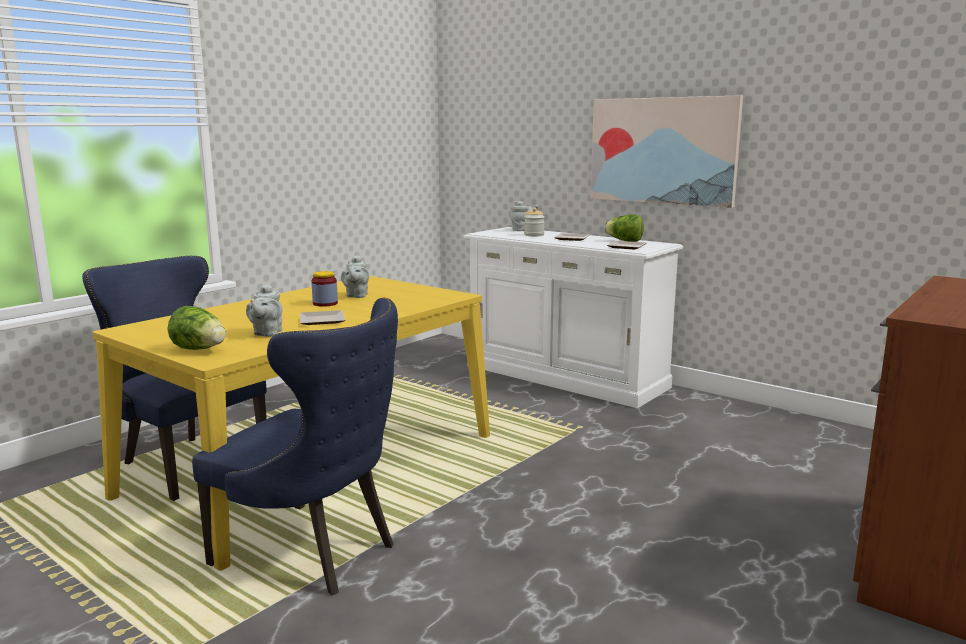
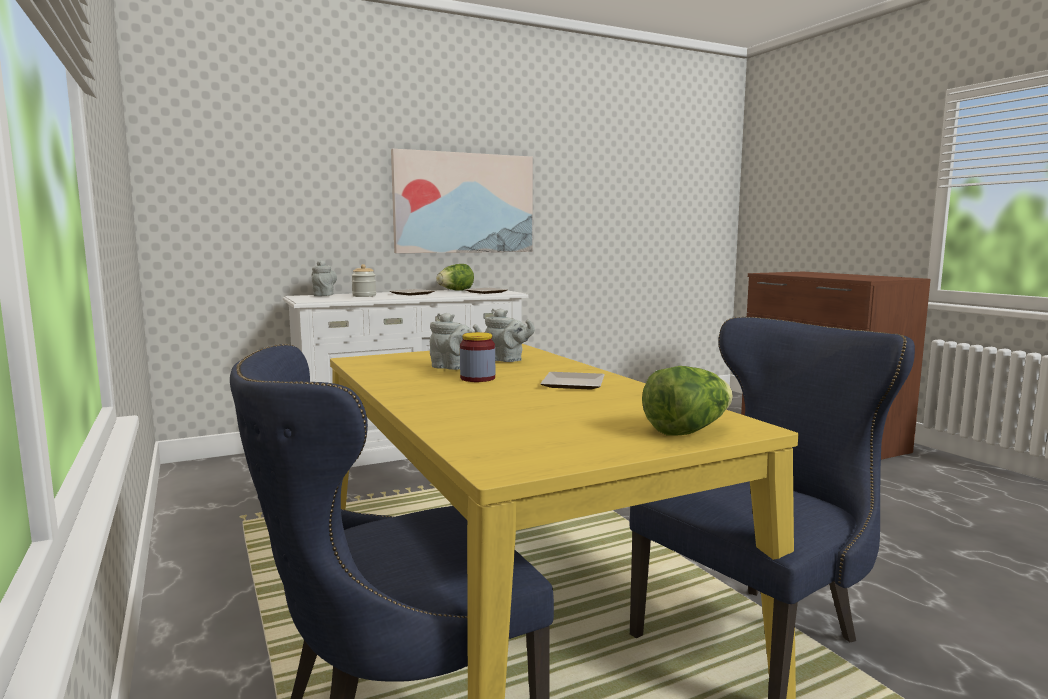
camera: 65 degrees left, 5 degrees down
(266, 333) = (620, 404): grey teapot -> grey teapot (506, 360)

